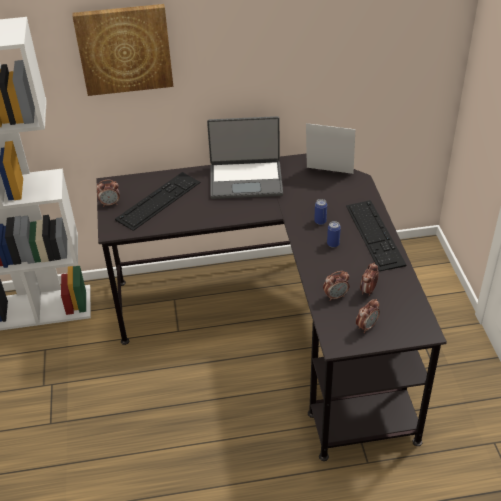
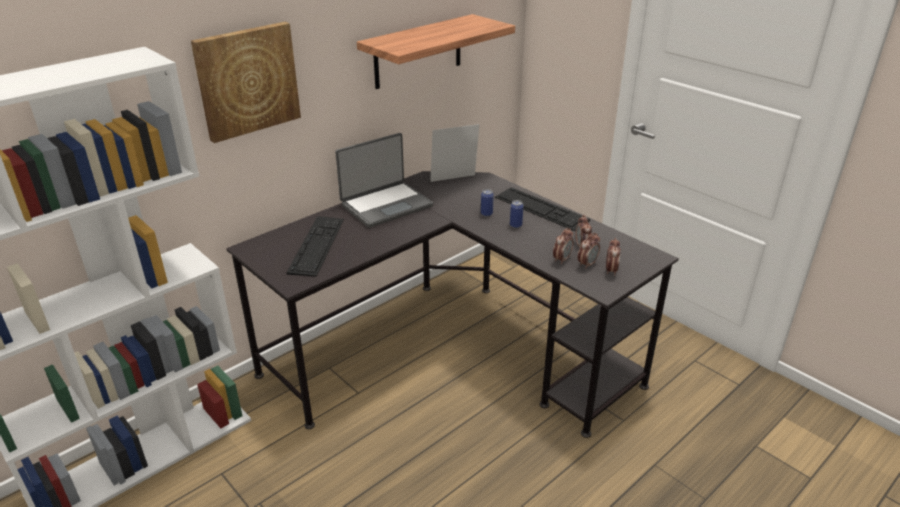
camera: 35 degrees left, 10 degrees down
(110, 204) = (266, 263): alarm clock -> alarm clock (587, 264)
(317, 41) = (418, 52): none -> shelf

